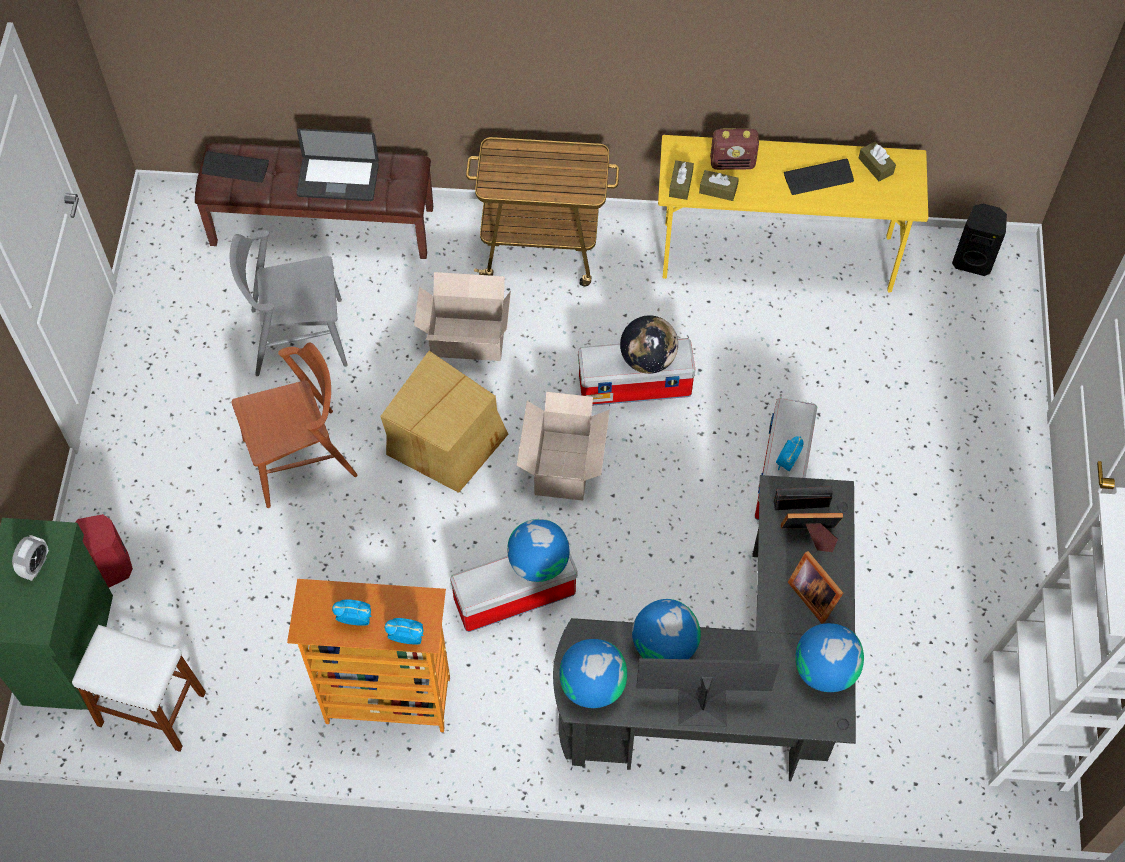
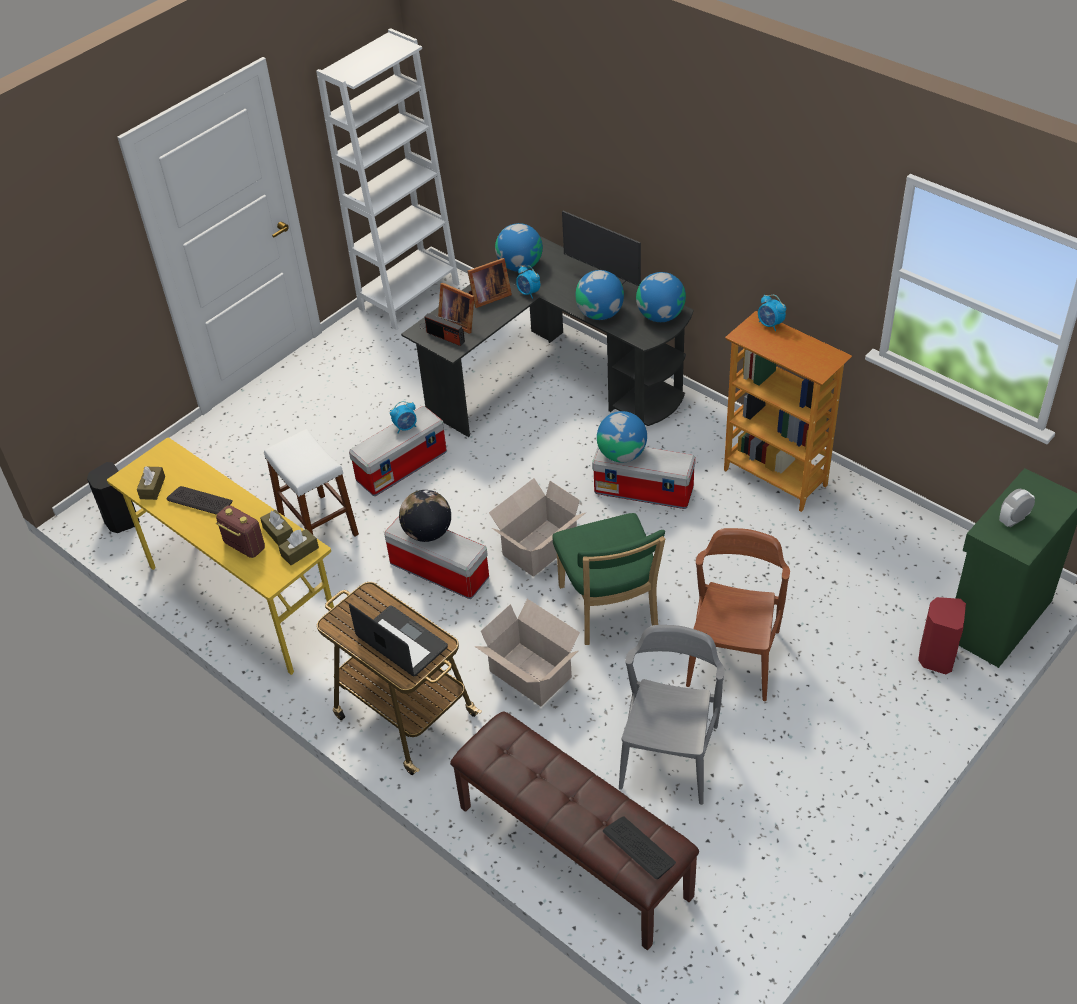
camera: 140 degrees left, 15 degrees down
(151, 709) = (950, 551): white stool -> white stool (318, 526)
(298, 337) = (669, 756): grey chair -> grey chair turned 105 degrees counterclockwise
(300, 458) = (733, 658): brown chair -> brown chair turned 90 degrees clockwise
(338, 180) = (552, 775): laptop -> laptop (402, 642)
(355, 619) = (797, 347): alarm clock -> alarm clock (528, 293)
(446, 439) = (609, 610): cardboard box -> green chair
(813, 594) = (488, 297): picture frame -> picture frame turned 60 degrees clockwise

